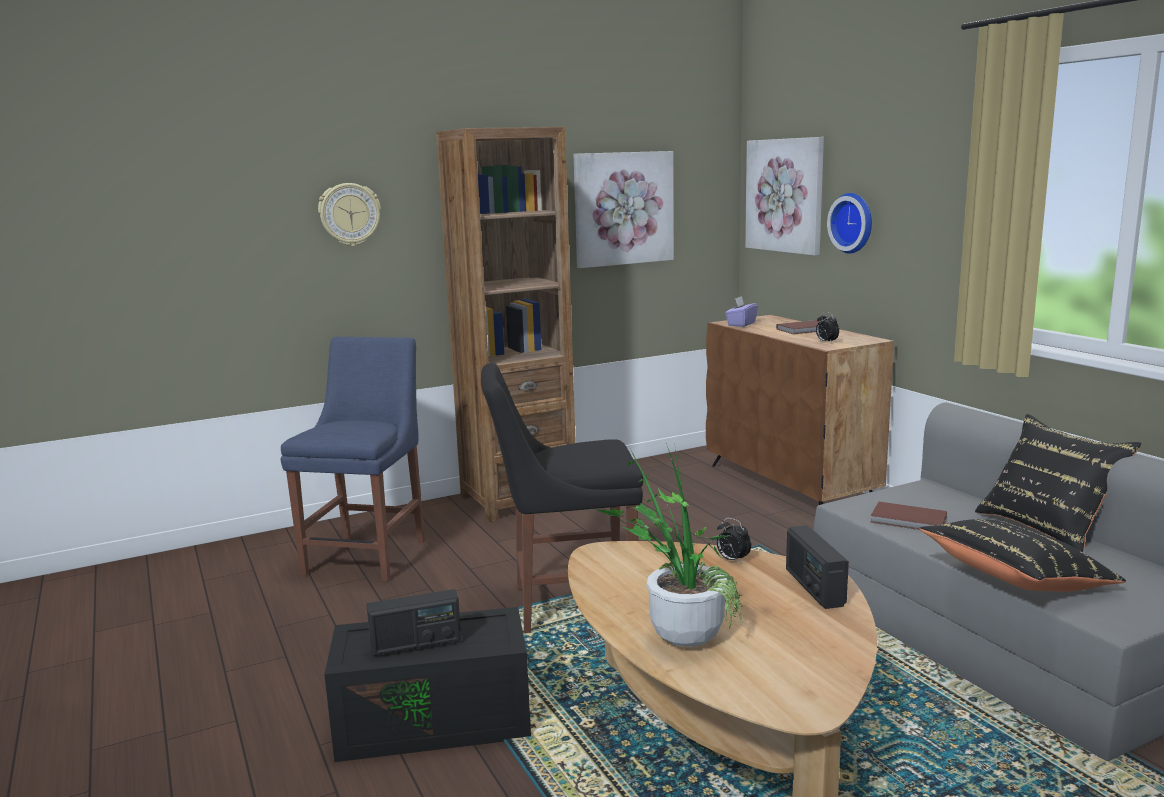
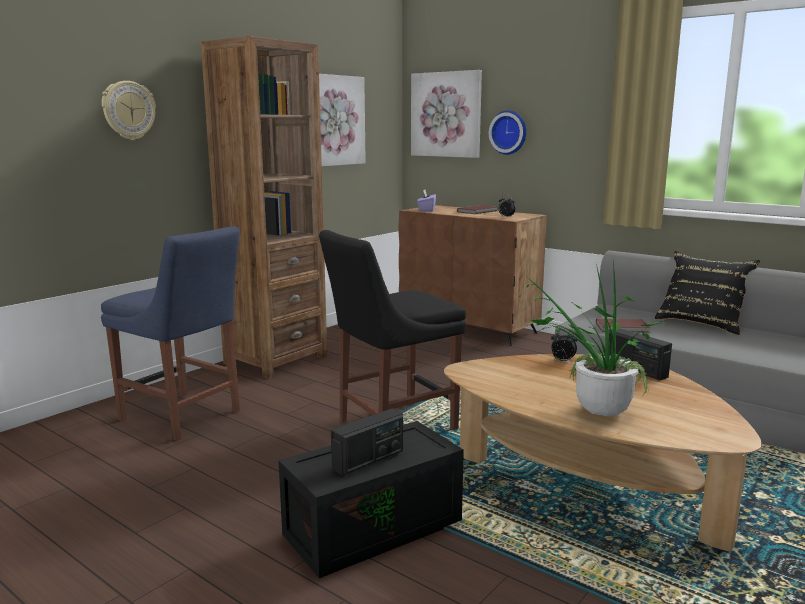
camera: 25 degrees left, 0 degrees up
(369, 554) = (184, 417): blue chair -> blue chair turned 135 degrees clockwise
(1015, 582) = (725, 353): black pillow -> none

